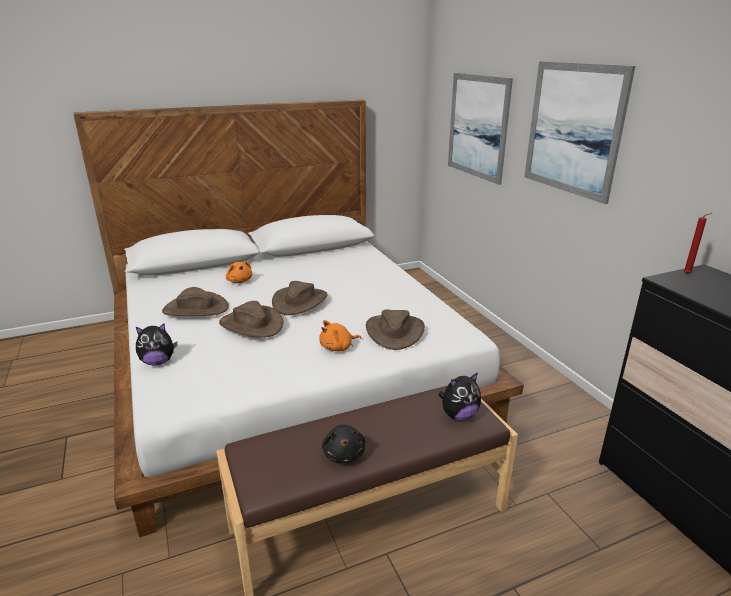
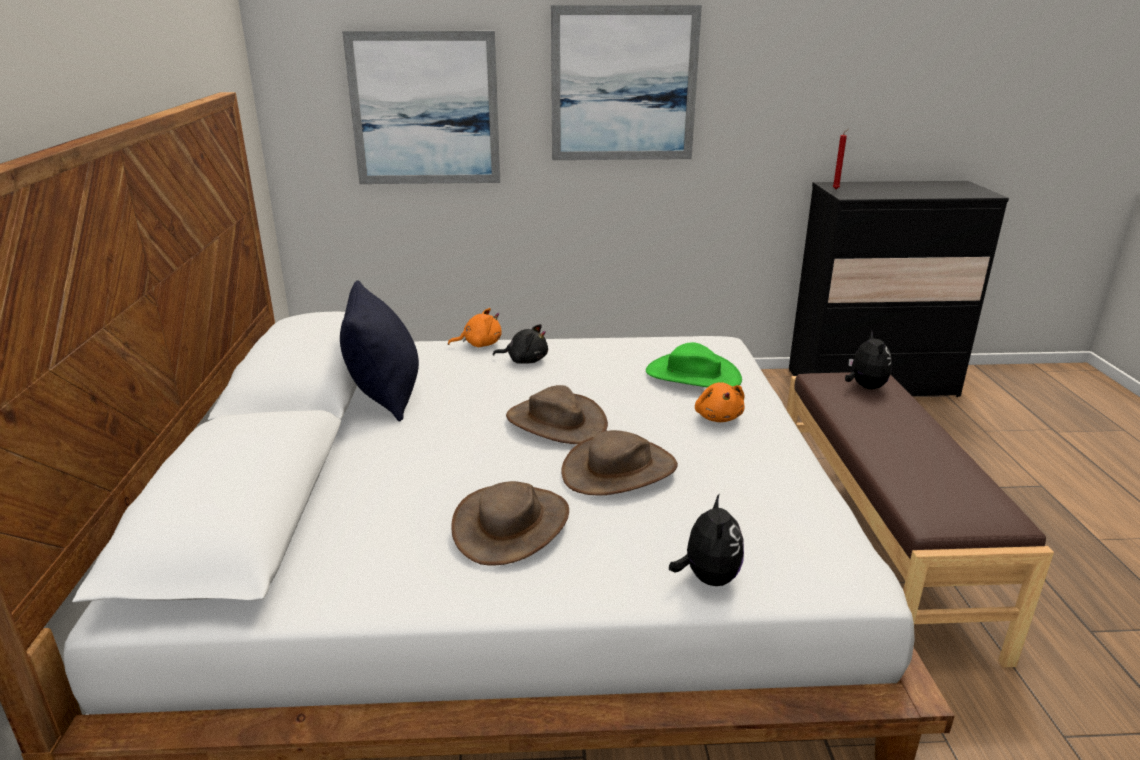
camera: 70 degrees left, 0 degrees up
(239, 281) = (409, 470): orange plush toy -> orange plush toy (479, 344)
(309, 261) = (385, 396): none -> black pillow
(344, 453) = (935, 458): black plush toy -> black plush toy (525, 360)
(394, 332) = (692, 375): brown hat -> green hat

